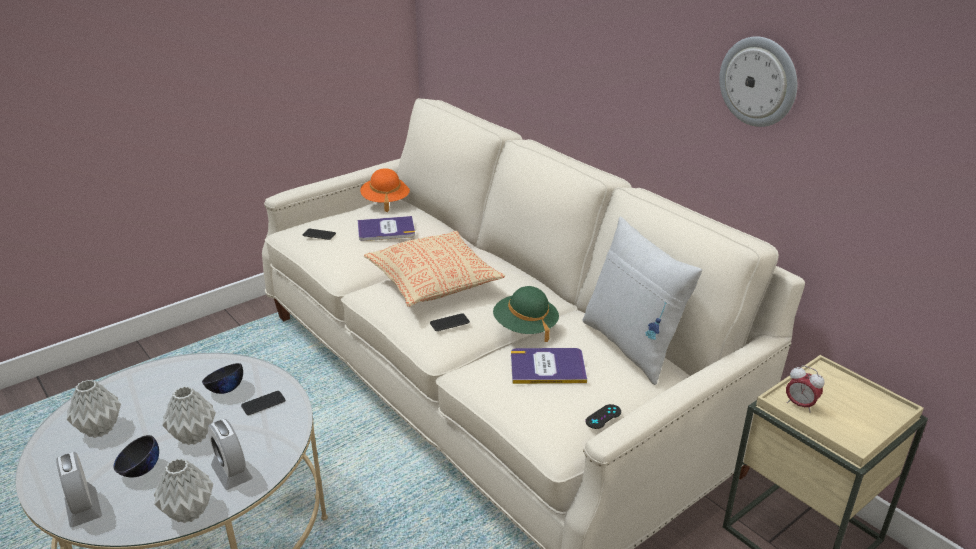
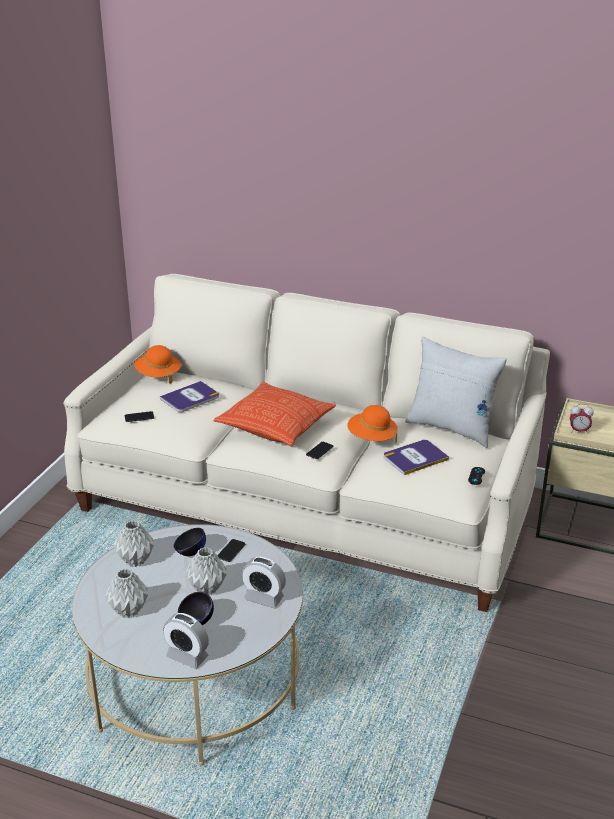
camera: 30 degrees left, 0 degrees up
(188, 512) = (263, 629): grey vase -> grey vase (135, 560)
(434, 283) = (276, 427): beige pillow -> orange pillow
(525, 327) = (372, 438): green hat -> orange hat
(759, 81) = (494, 222): wall clock -> none

